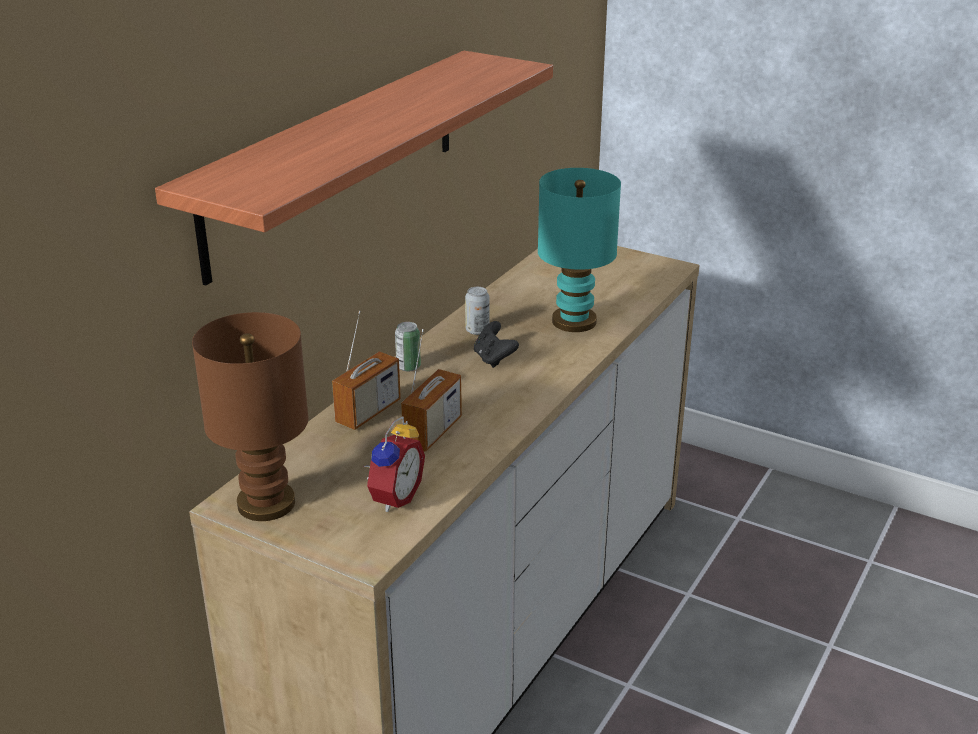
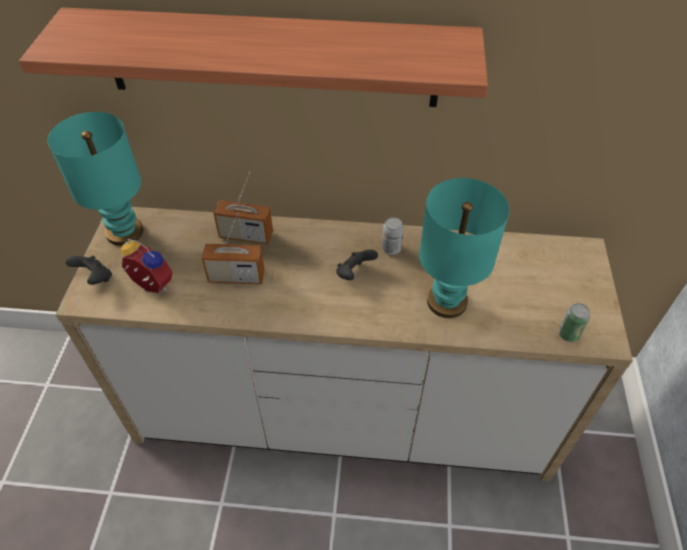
camera: 65 degrees right, 20 degrees up
(267, 504) = (124, 233): brown table lamp -> turquoise table lamp
(335, 541) = (95, 278): none -> black game controller
(393, 497) = (150, 287): alarm clock -> alarm clock turned 150 degrees counterclockwise
(408, 367) = (315, 232): can -> can (568, 334)

